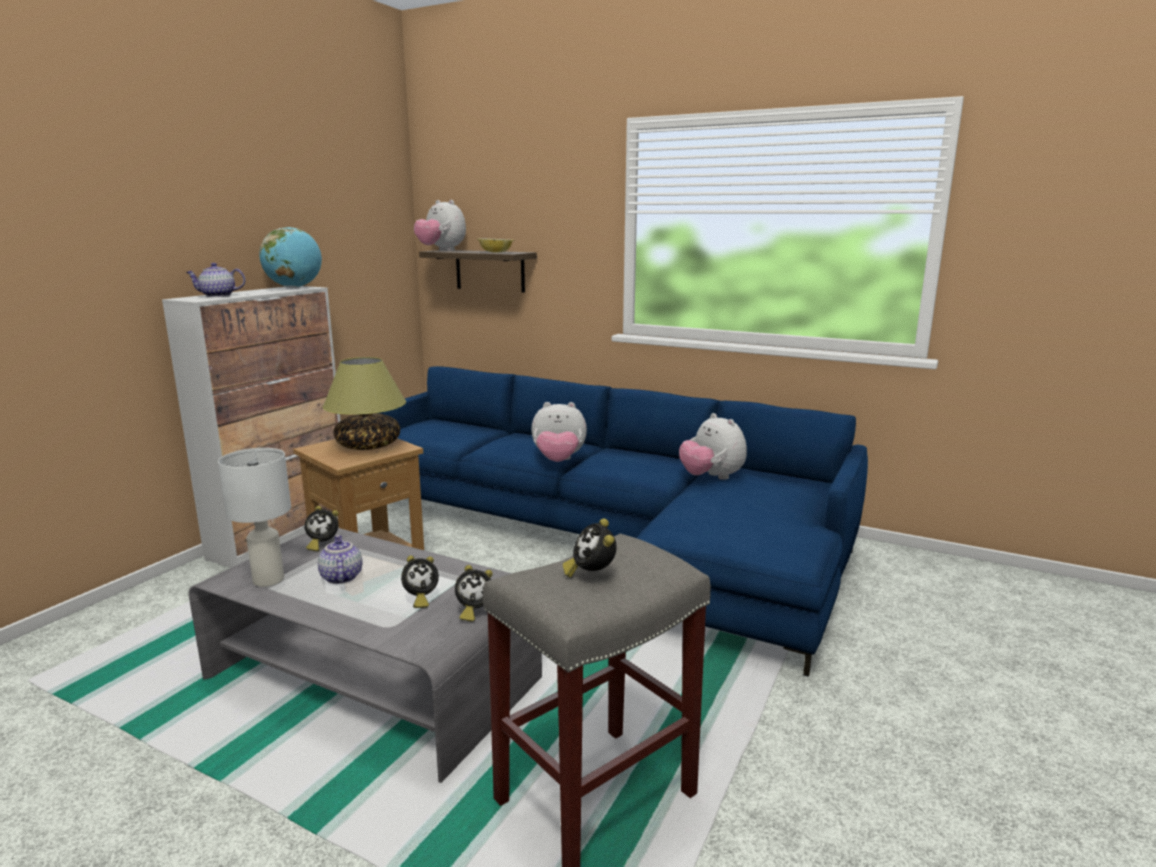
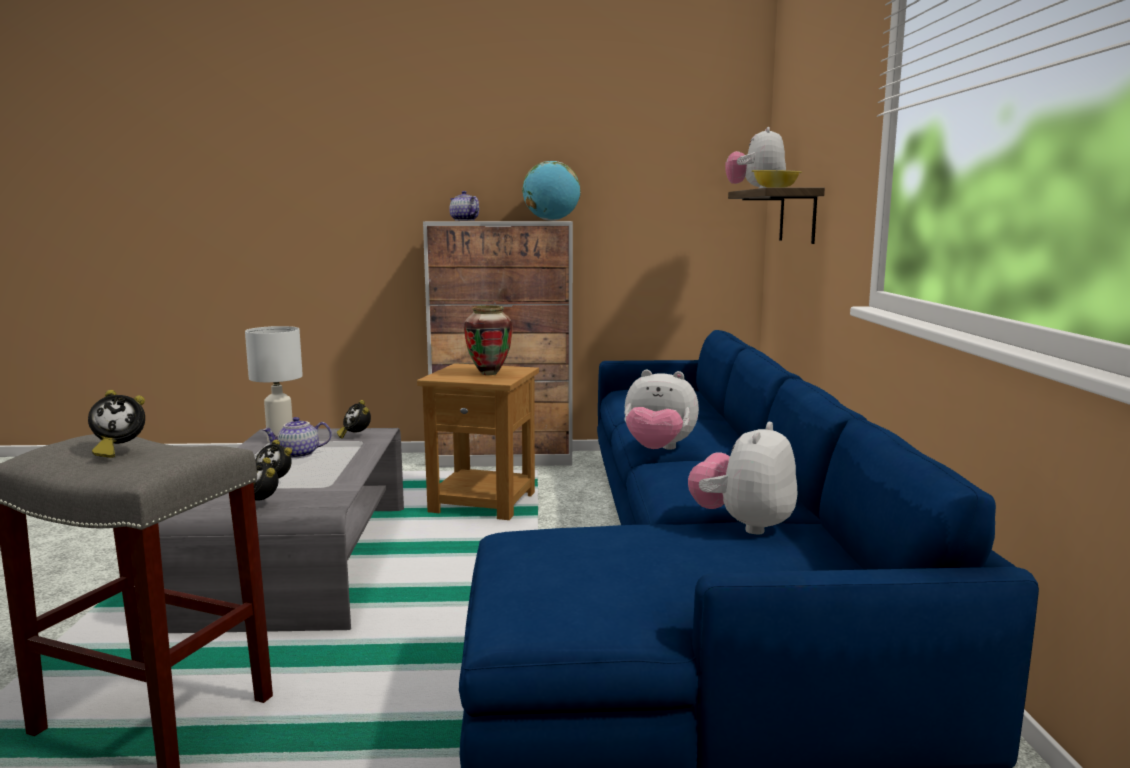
camera: 60 degrees right, 5 degrees down
(340, 577) = (298, 455): teapot -> teapot turned 150 degrees counterclockwise
(368, 446) = (489, 373): table lamp -> vase
(558, 461) = (658, 450): plush toy -> plush toy turned 45 degrees counterclockwise
(591, 574) = (118, 451): alarm clock -> alarm clock turned 150 degrees counterclockwise

